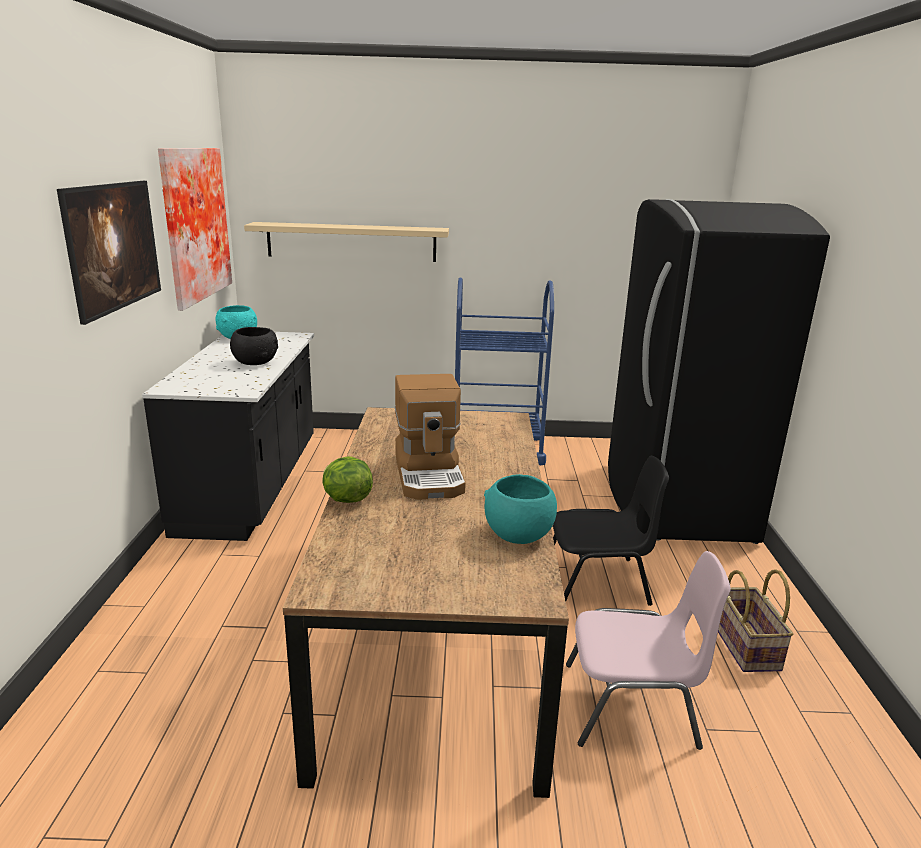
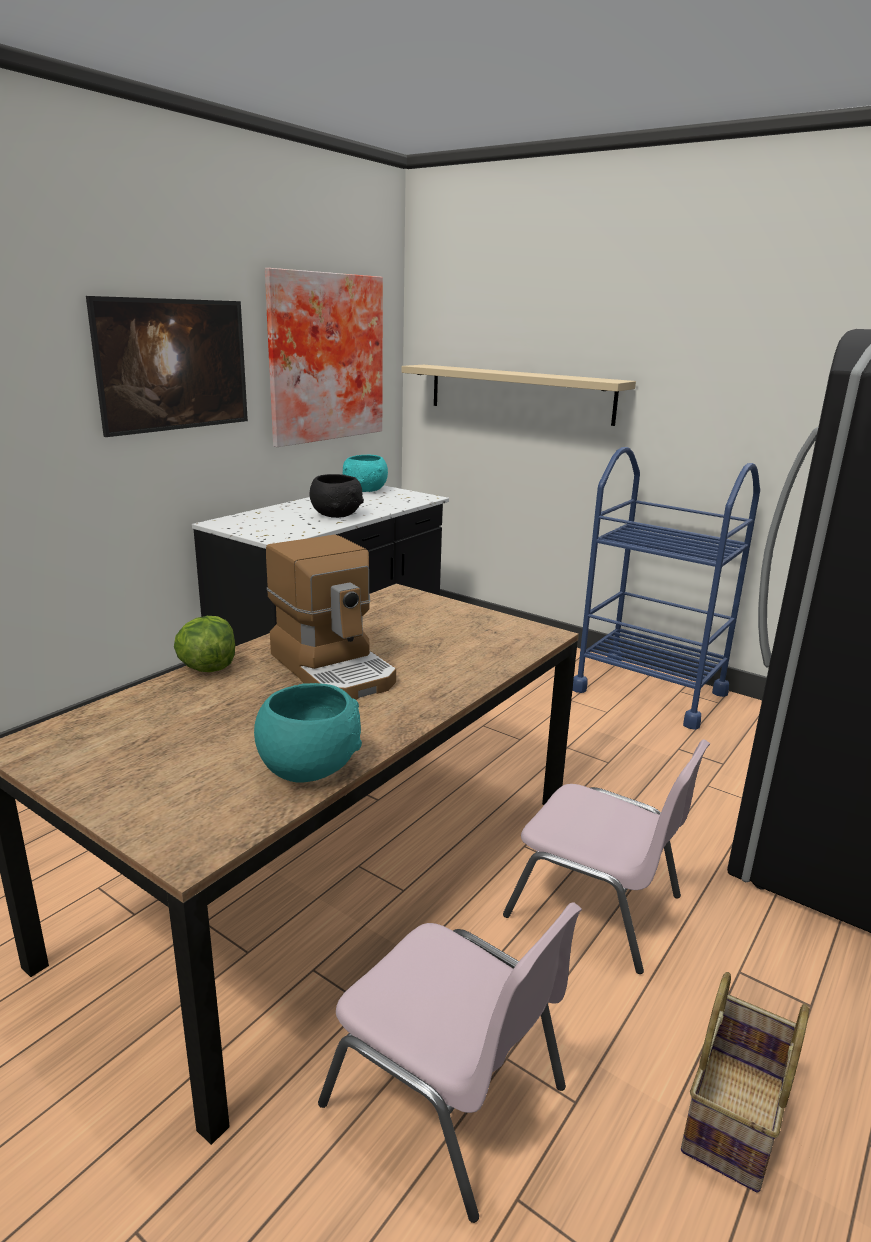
camera: 35 degrees right, 0 degrees up
(430, 474) = (334, 669): coffee machine -> coffee machine turned 60 degrees counterclockwise
(598, 582) = (596, 907): black chair -> pink chair

